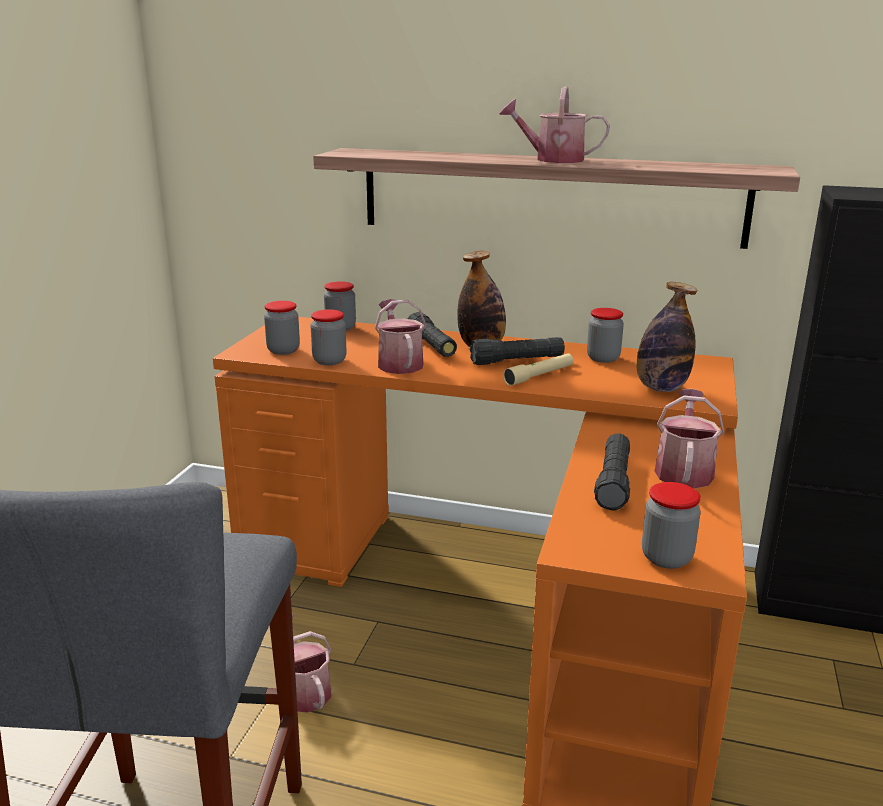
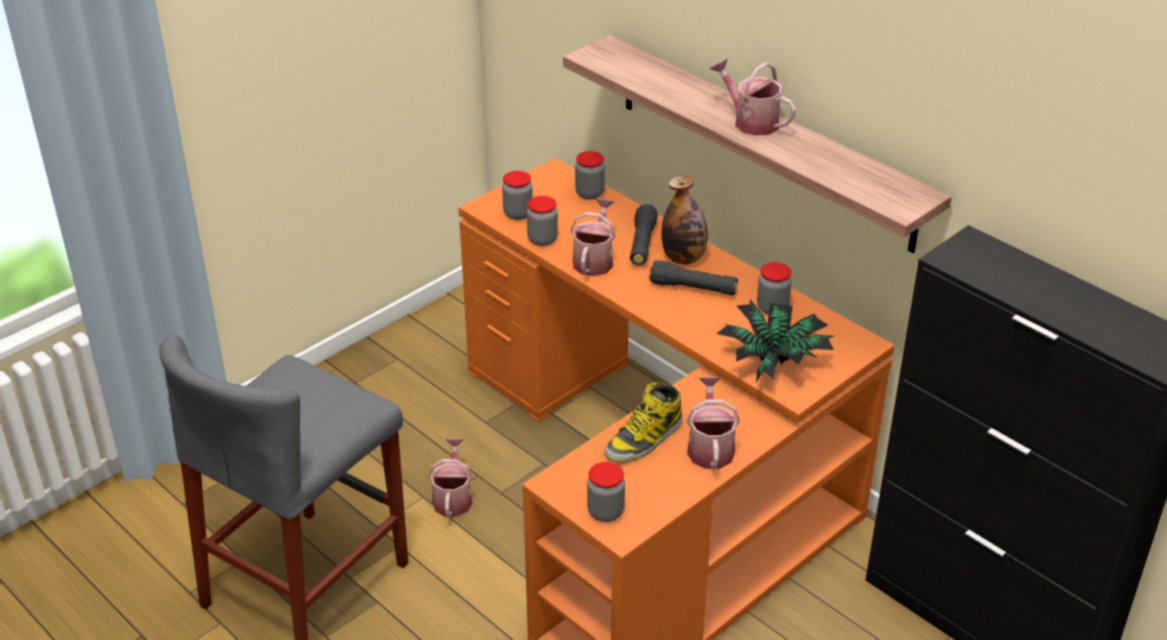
camera: 30 degrees right, 15 degrees up
(539, 376) = (691, 313): beige flashlight -> none
(613, 482) = (644, 439): black flashlight -> boot
(661, 388) = (775, 362): bottle -> potted plant
(684, 470) = (710, 447): watering can -> watering can turned 45 degrees counterclockwise

